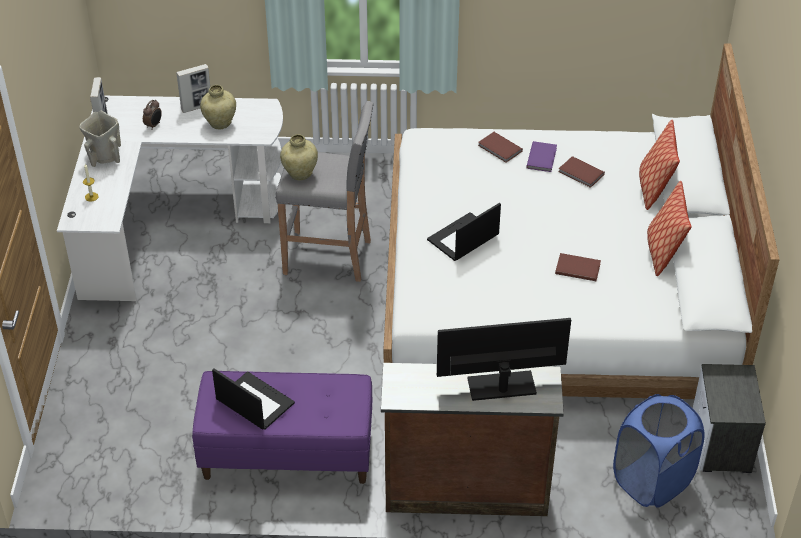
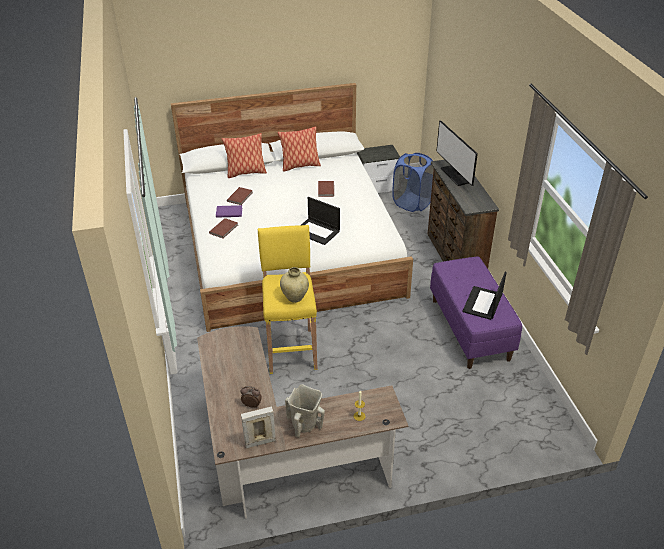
camera: 105 degrees left, 5 degrees down
(168, 220) = (278, 457): white desk -> brown desk
(197, 107) = (219, 383): picture frame -> none
(220, 123) = (239, 362): beige vase -> none
(329, 257) = (291, 349): grey stool -> yellow stool

